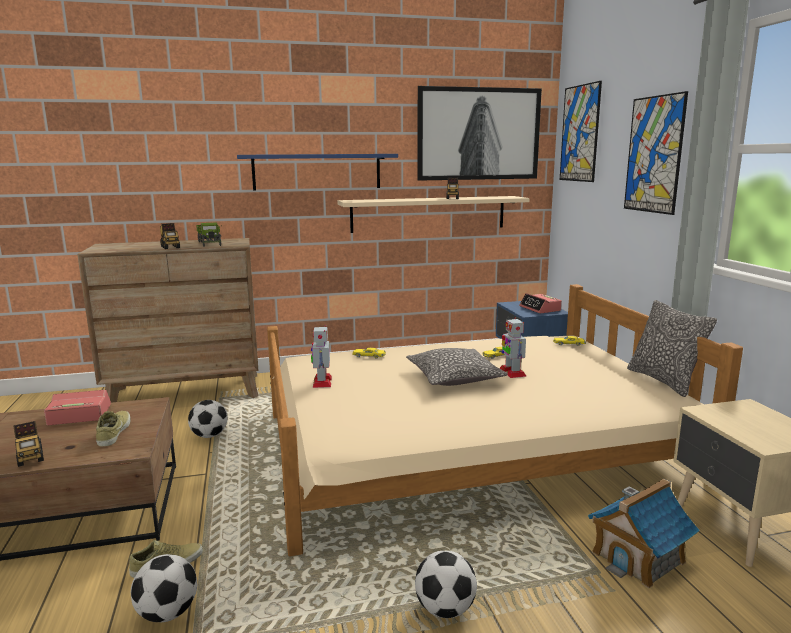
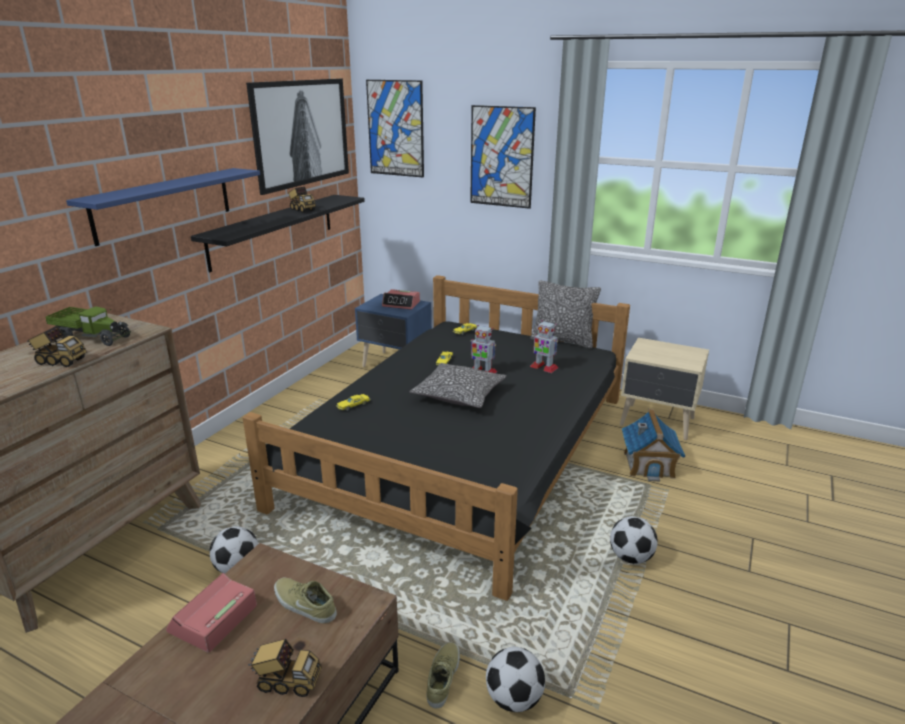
camera: 50 degrees left, 10 degrees up
(322, 382) = (375, 448): toy robot -> toy robot (543, 367)
(428, 214) = (273, 230): beige shelf -> black shelf
(467, 447) = (463, 449): beige bed -> black bed

